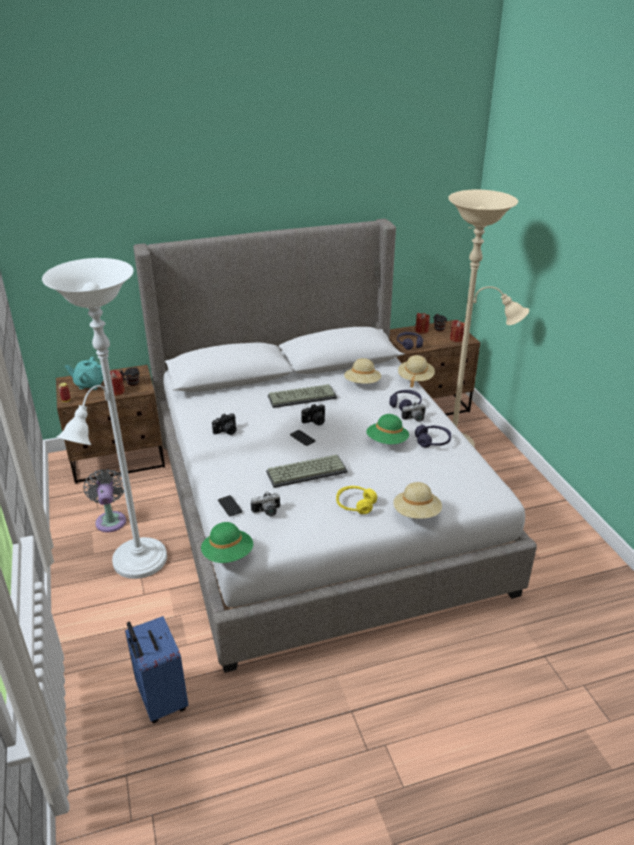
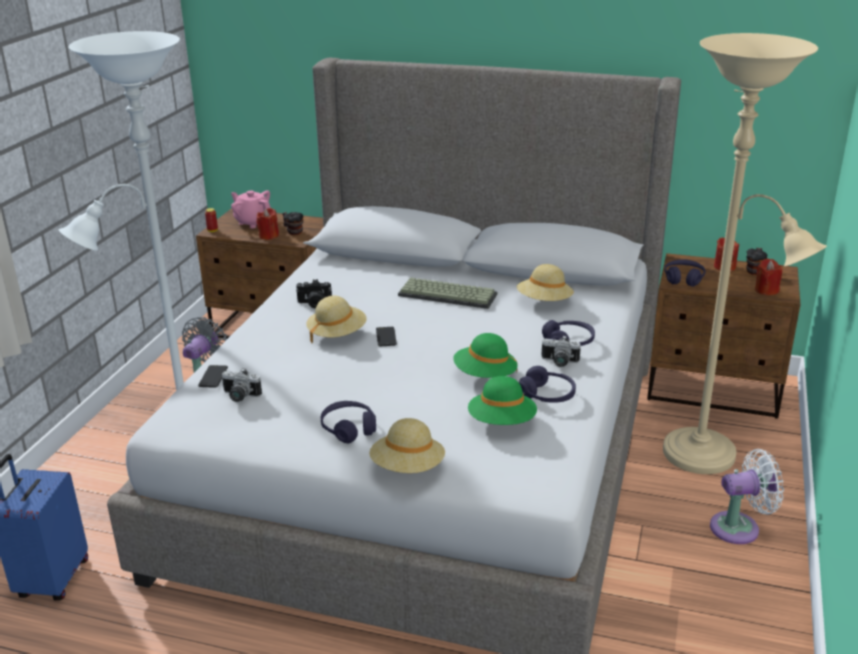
camera: 35 degrees right, 5 degrees down
(90, 384) = (253, 222): turquoise teapot -> pink teapot
(228, 555) = (148, 424): green hat -> green hat (502, 422)
(307, 471) = (340, 372): keyboard -> none
(315, 421) = (425, 325): camera -> none
(355, 505) = (349, 429): yellow headphones -> purple headphones
(415, 379) = (626, 317): beige hat -> beige hat (337, 334)
(508, 480) = (739, 527): none -> white fan

